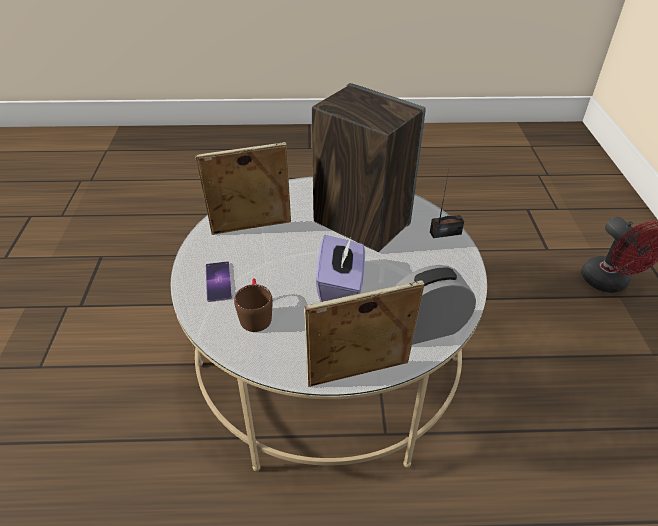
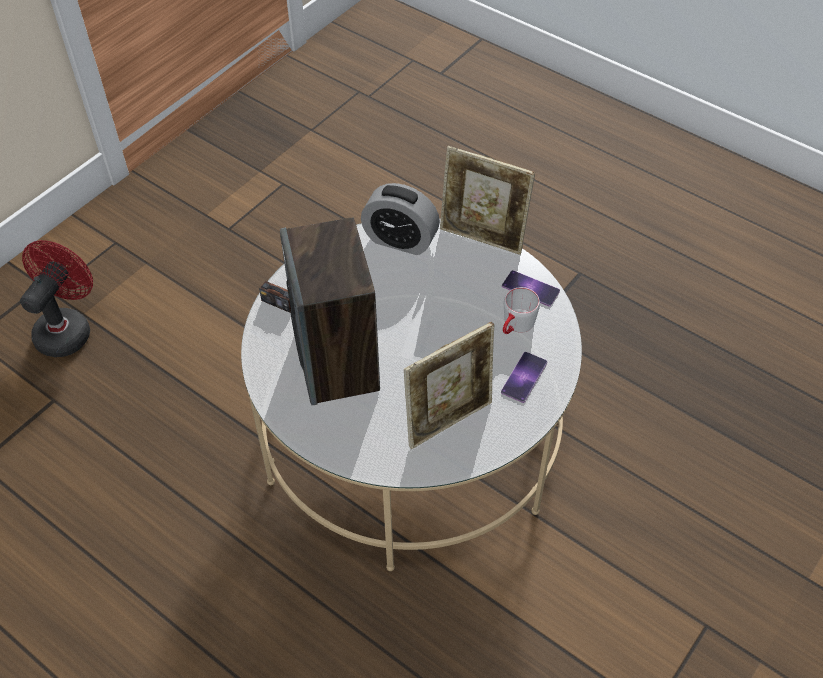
camera: 140 degrees left, 10 degrees up
(251, 230) = (449, 421): picture frame -> picture frame turned 60 degrees counterclockwise
(255, 314) = (516, 326): brown mug -> grey mug
(269, 354) = (530, 288): none -> phone
(340, 285) = (424, 309): purple tissue box -> none

